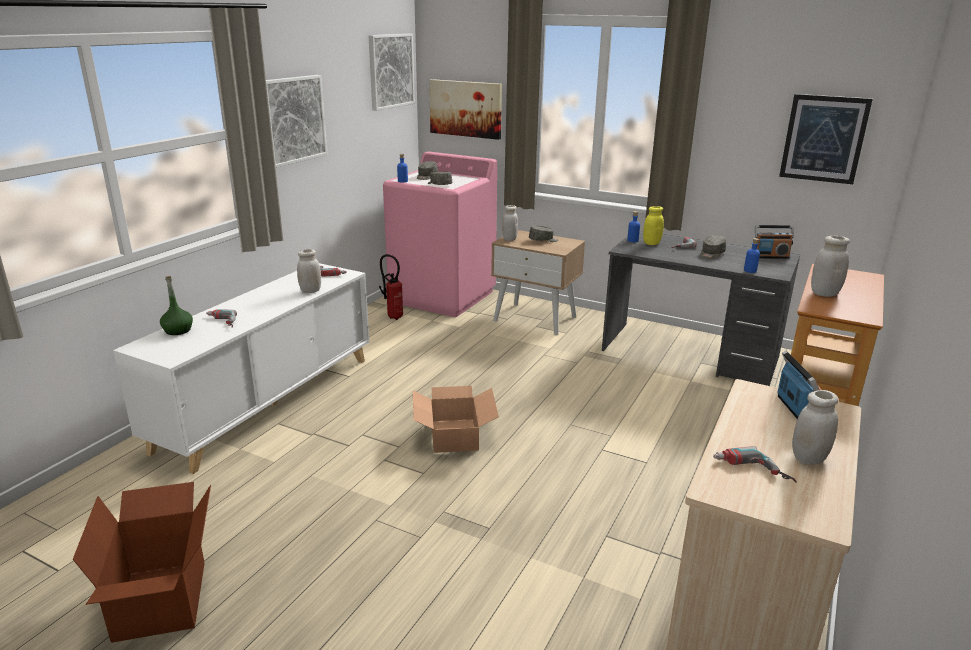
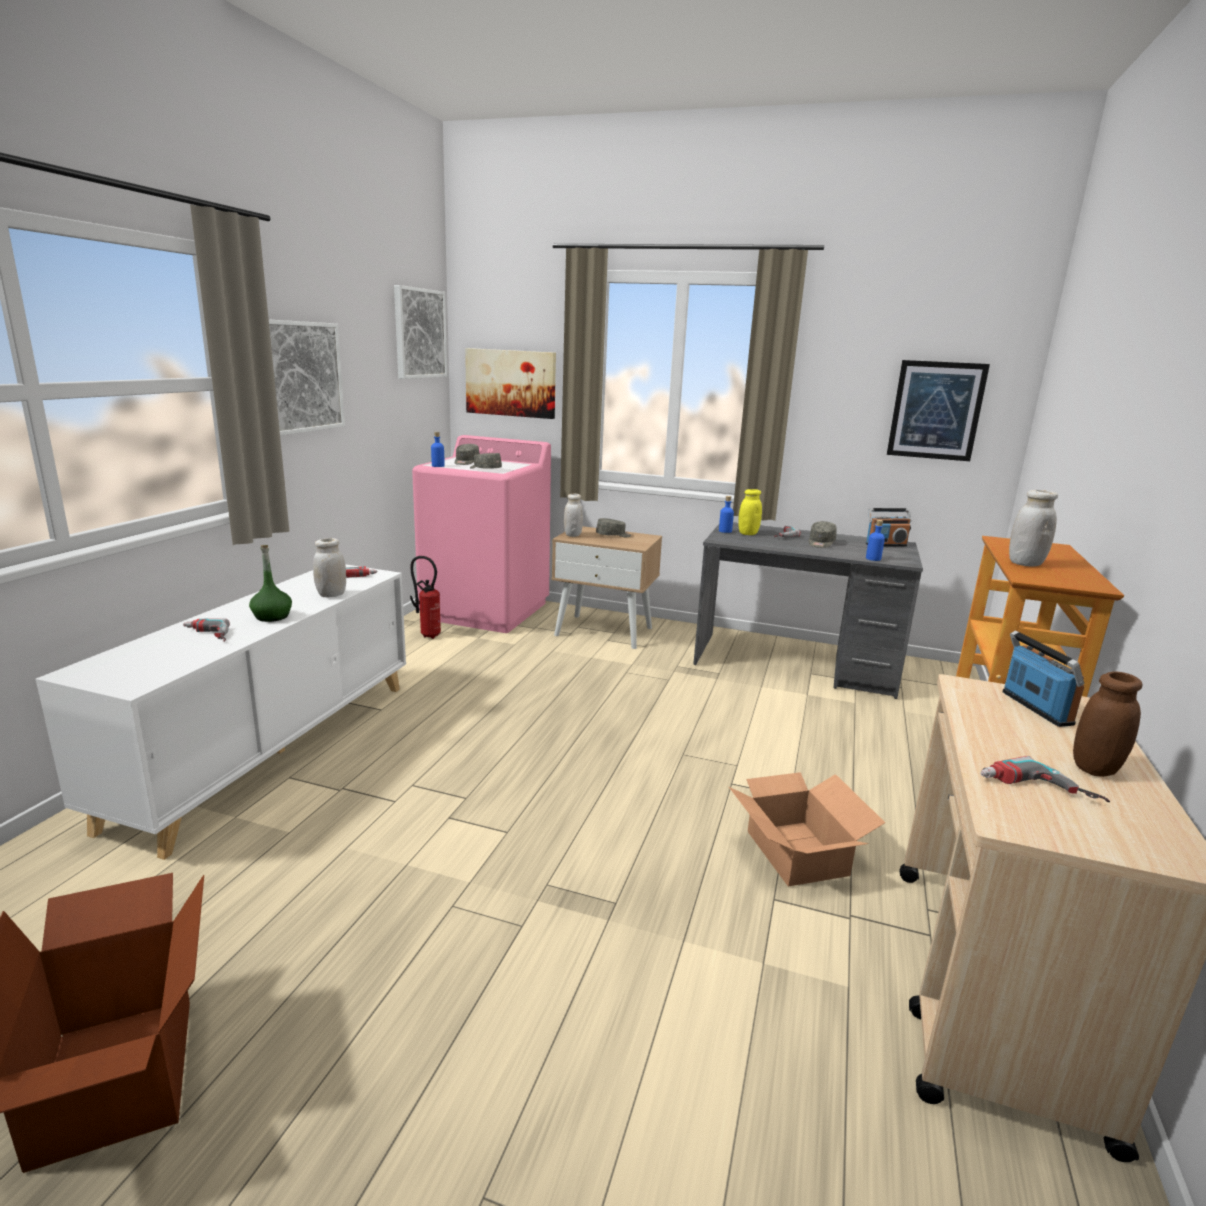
camera: 10 degrees left, 5 degrees down
(178, 330) = (140, 648): green bottle -> green bottle (272, 616)
(453, 436) = (537, 778): cardboard box -> cardboard box (796, 854)
(809, 458) = (1095, 768): white jar -> brown jar

